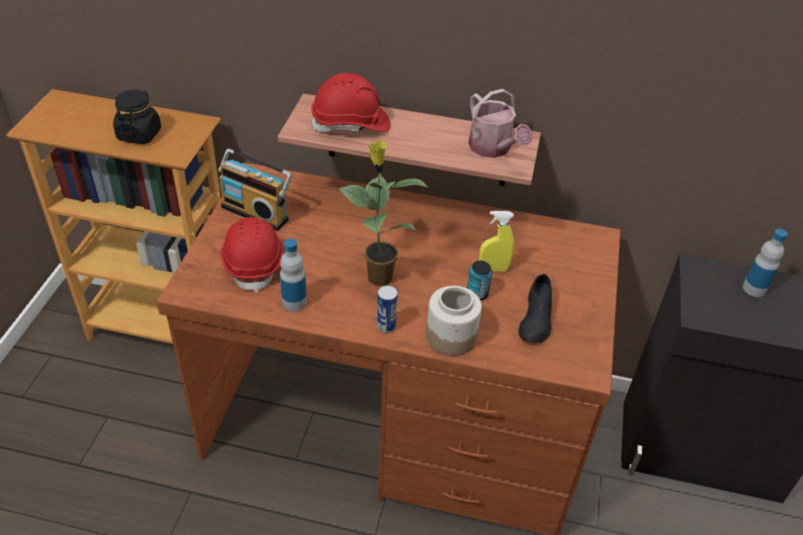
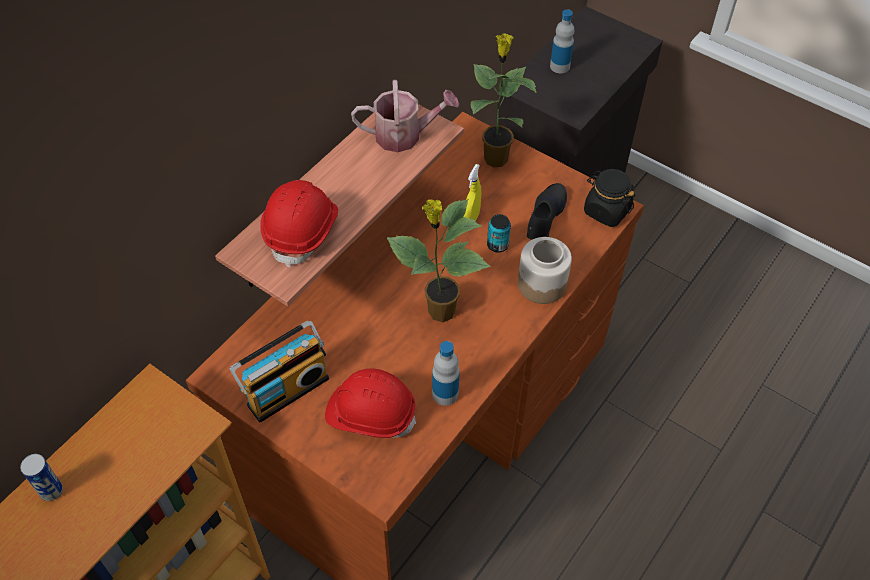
camera: 65 degrees left, 10 degrees up
(139, 134) = (133, 459): black jar -> black jar (606, 211)
(386, 327) = (509, 329): can -> can (51, 491)
(536, 318) = (545, 216): black shoe -> black shoe turned 105 degrees counterclockwise
(582, 265) = (495, 157): none -> potted plant

